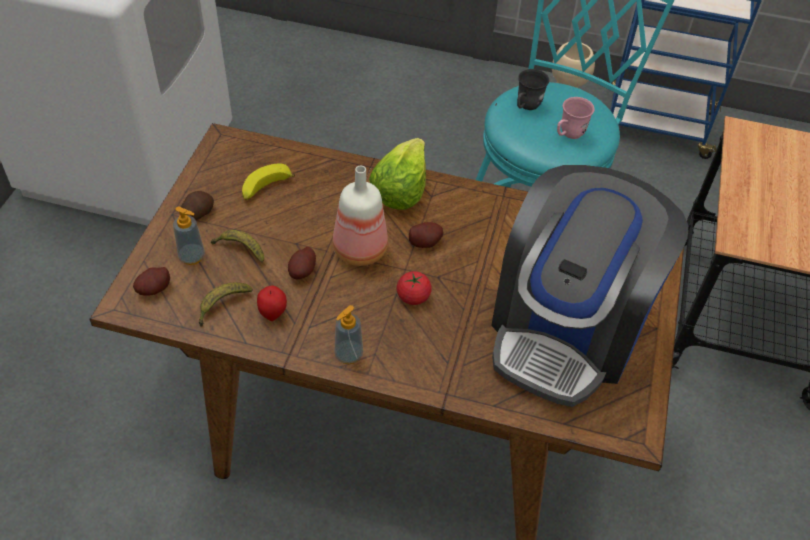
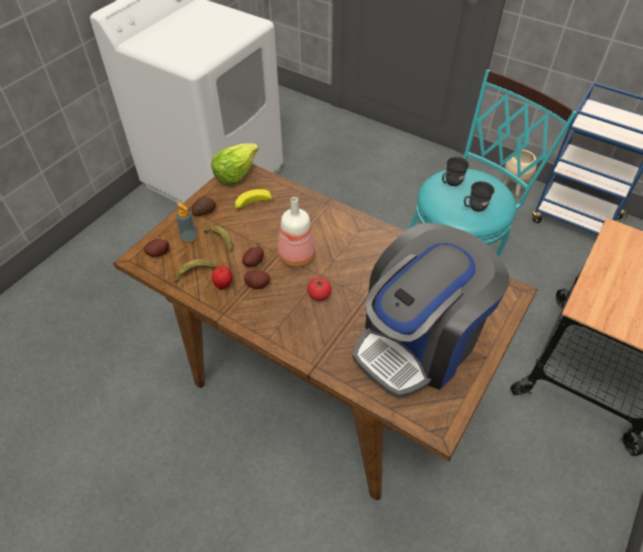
camera: 20 degrees right, 0 degrees up
(348, 354) = (260, 323): soap dispenser -> none
(400, 189) = (340, 221): lettuce -> lettuce (235, 173)
(425, 242) = (342, 260): potato -> potato (258, 284)
(568, 134) = (474, 208): pink mug -> grey mug

